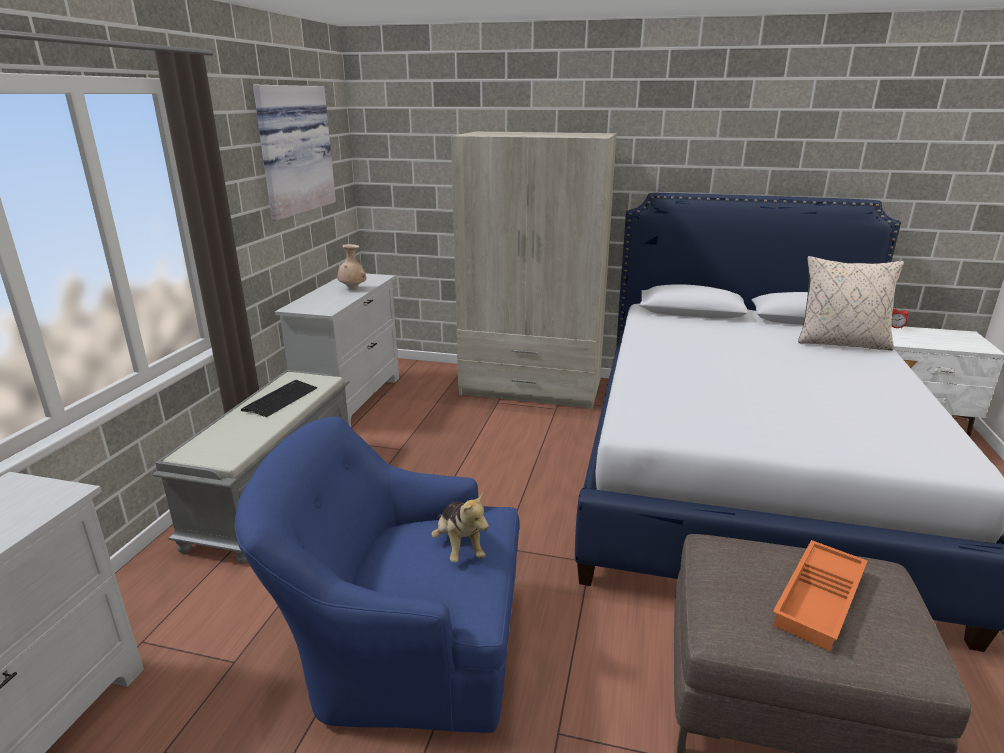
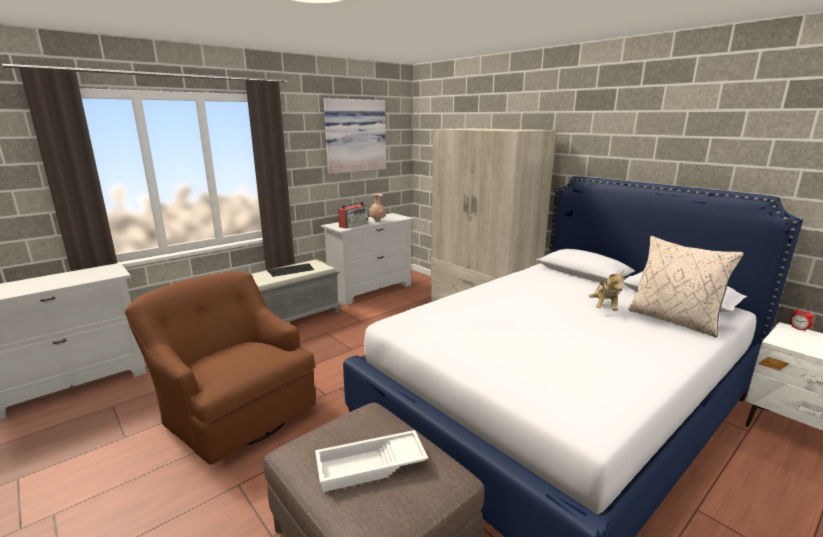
camera: 35 degrees right, 5 degrees down
(331, 301) = (354, 225): none -> radio
(401, 646) = (234, 410): blue armchair -> brown armchair
(459, 547) = (253, 358): plush toy -> plush toy (603, 307)
(820, 601) = (370, 467): orange tray -> white tray

